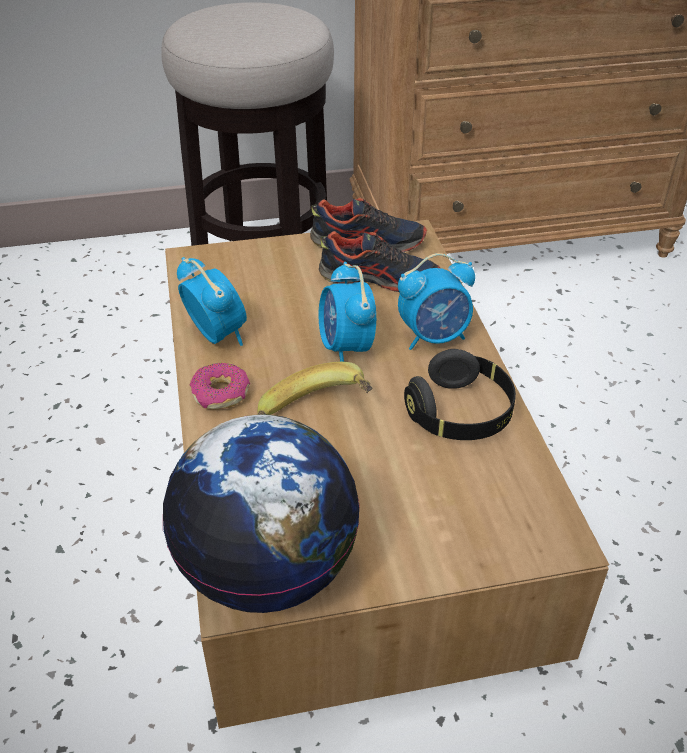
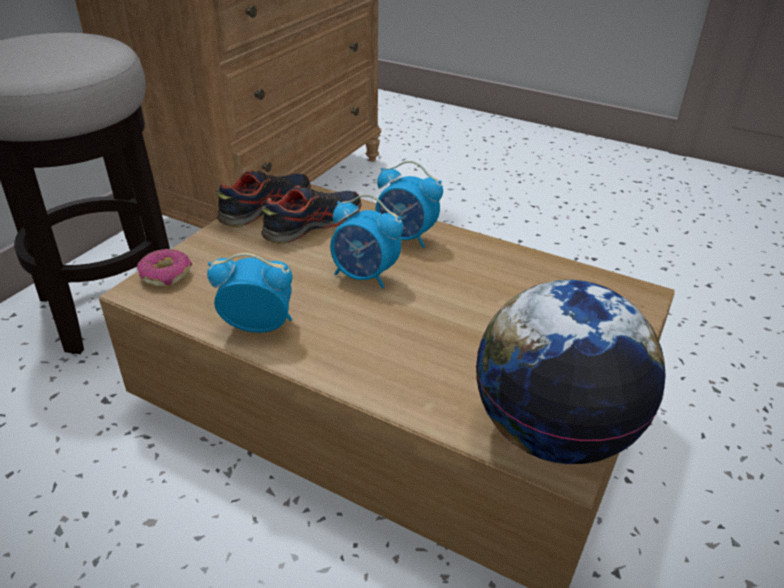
camera: 50 degrees left, 5 degrees down
(221, 394) = (333, 359): donut -> donut (166, 275)
(319, 414) = (419, 324): banana -> none
(434, 337) = (406, 238): alarm clock -> alarm clock turned 90 degrees clockwise
(460, 414) = (492, 268): black headphones -> none

